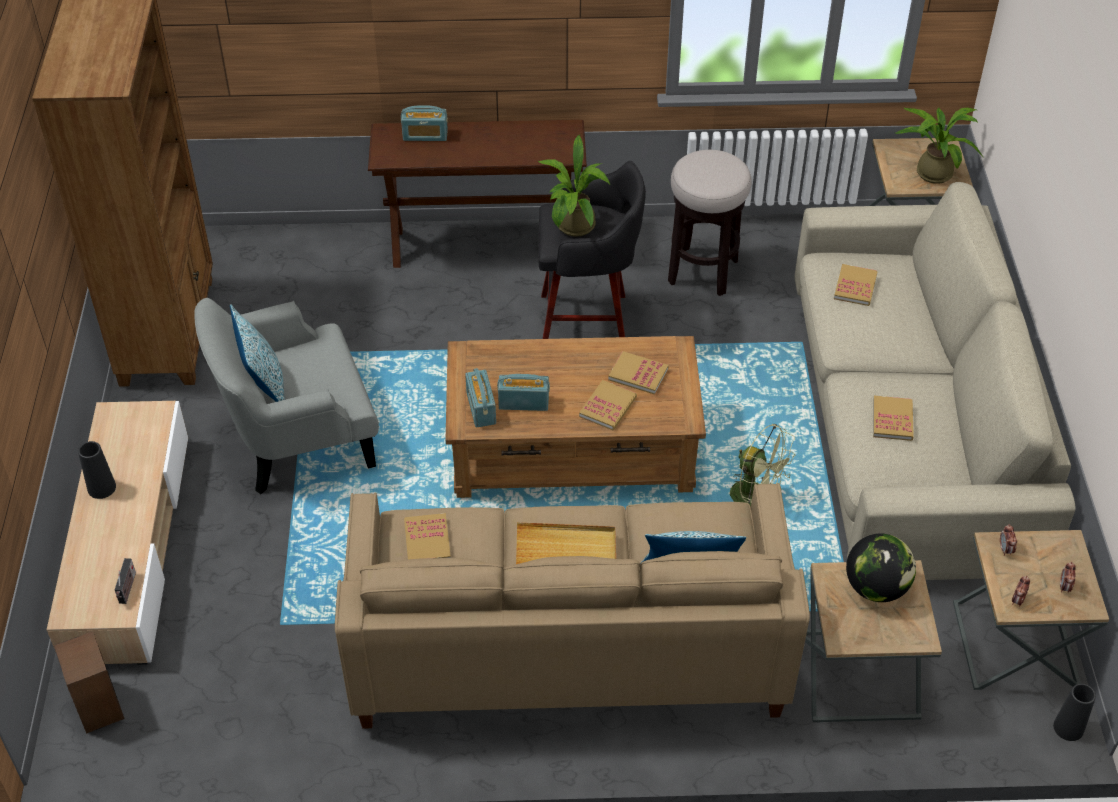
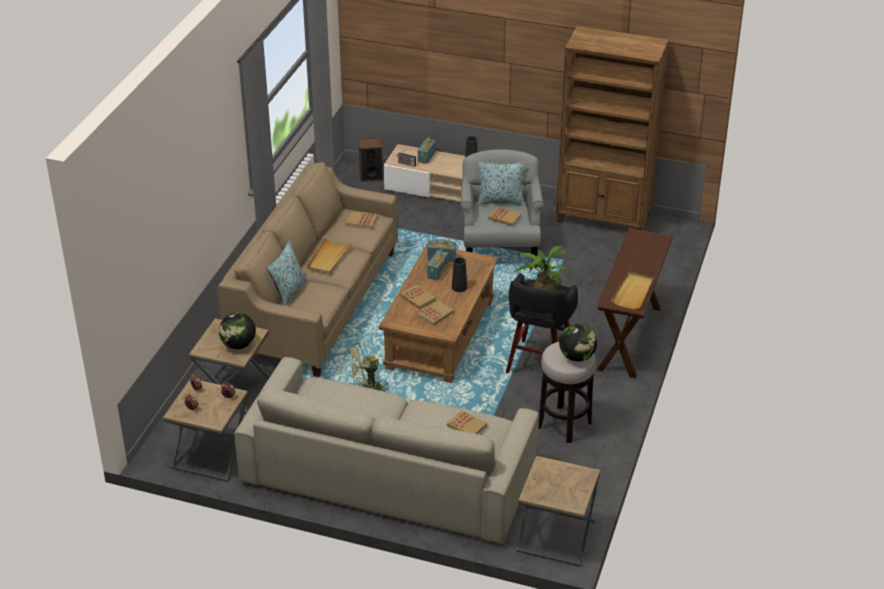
camera: 110 degrees right, 10 degrees down
(425, 135) = (651, 252): radio -> radio (426, 157)
(536, 136) = (633, 292): none -> beige tray
(713, 161) = (577, 357): none -> globe
(892, 420) = (351, 403): book -> book (504, 217)
(931, 170) = (551, 486): potted plant -> none
(1068, 728) = (152, 454): black vase -> black vase (459, 287)

